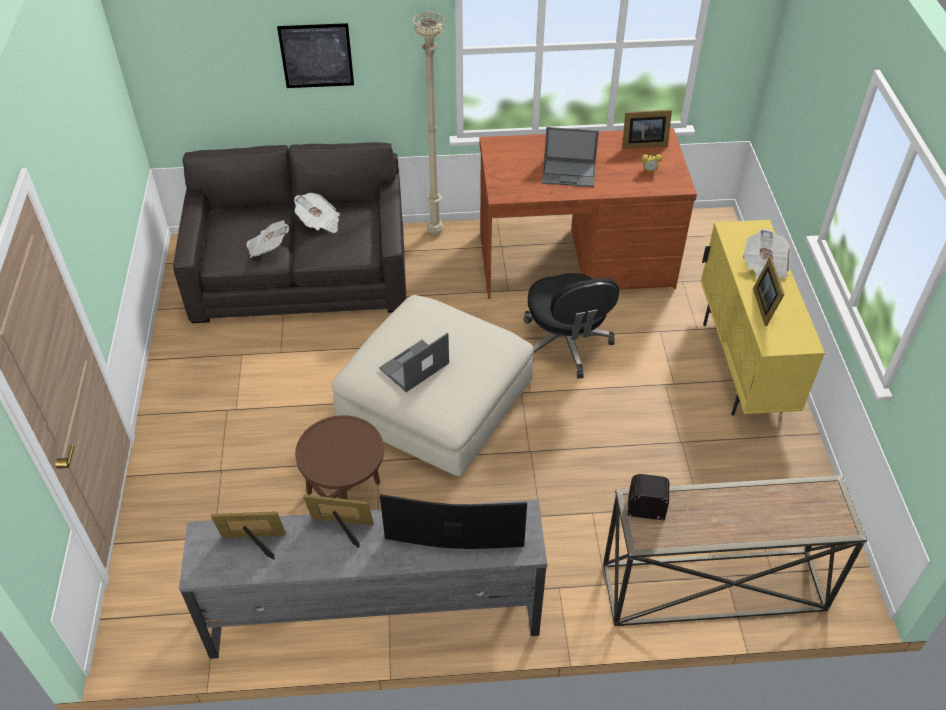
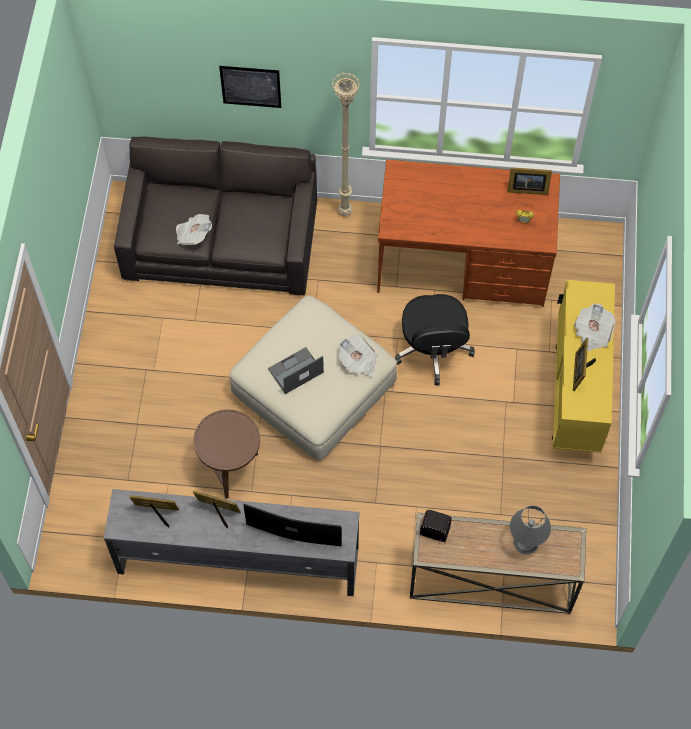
camera: 10 degrees right, 15 degrees up
(319, 222) = (239, 213): newspaper -> newspaper (358, 361)
(569, 173) = (454, 213): laptop -> none
(770, 504) = (525, 542): none -> grey table lamp

